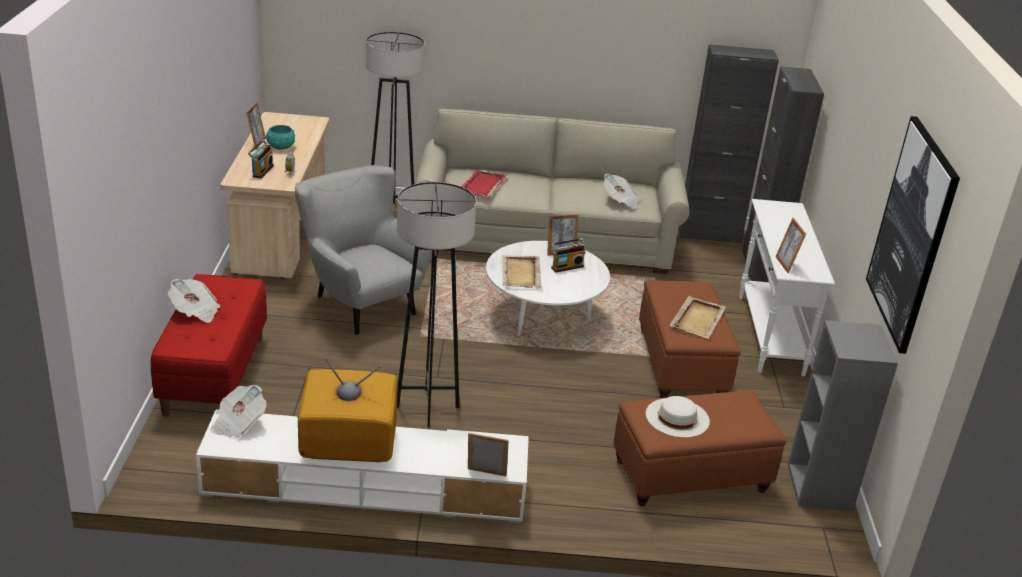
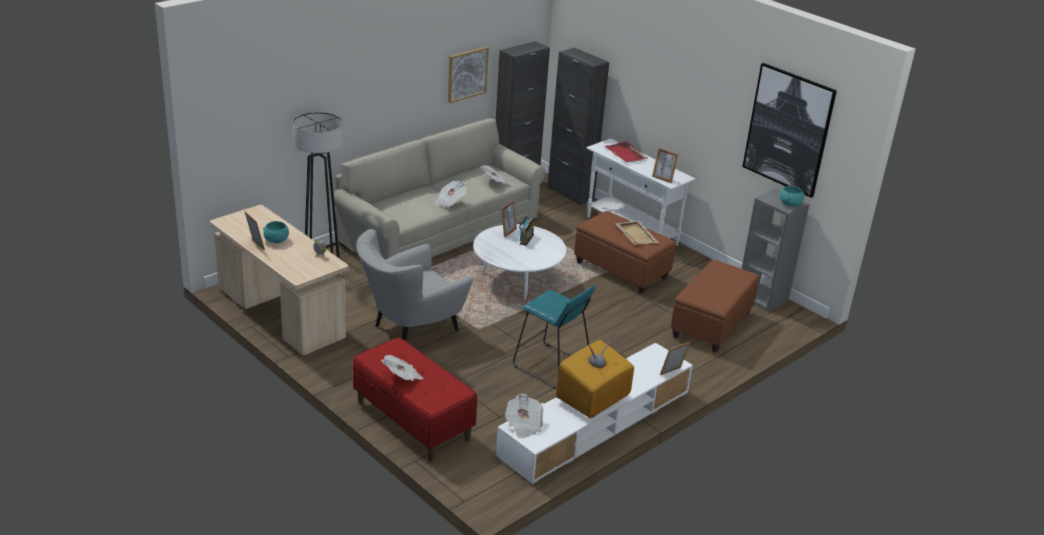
camera: 45 degrees left, 0 degrees up
(261, 171) = (300, 263): radio -> none
(360, 302) = (410, 329): grey armchair -> grey armchair turned 45 degrees counterclockwise
(427, 407) = (551, 366): grey floor lamp -> turquoise stool
(482, 185) = (408, 209): red tray -> red tray (625, 154)
(520, 274) = (512, 256): beige tray -> none
(536, 197) = (450, 201): none -> newspaper
(652, 60) = (467, 74): none -> picture
(677, 417) = (710, 290): white hat -> none
(864, 349) = (790, 203): none -> turquoise bowl

